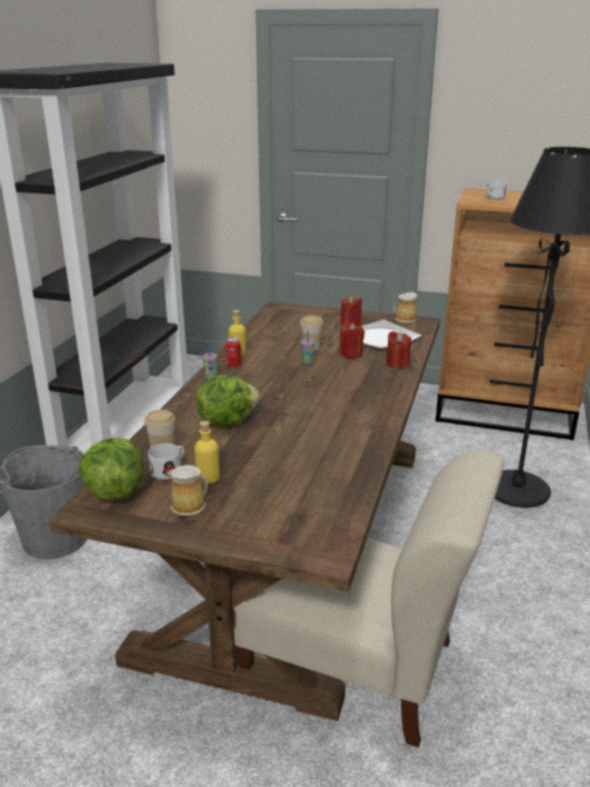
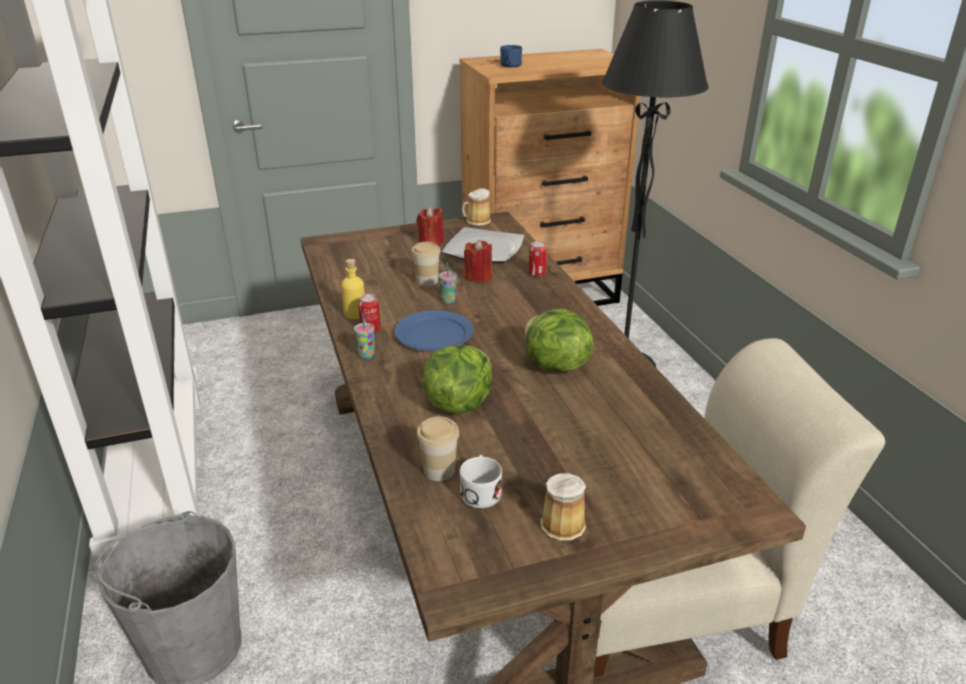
camera: 35 degrees left, 5 degrees up
(115, 492) = (458, 549): lettuce -> lettuce (554, 365)
(208, 477) = (533, 479): yellow bottle -> none
(269, 379) = (434, 334): none -> blue plate
(397, 363) = (537, 273): red candle -> can
(493, 198) = (510, 66): white mug -> blue mug

